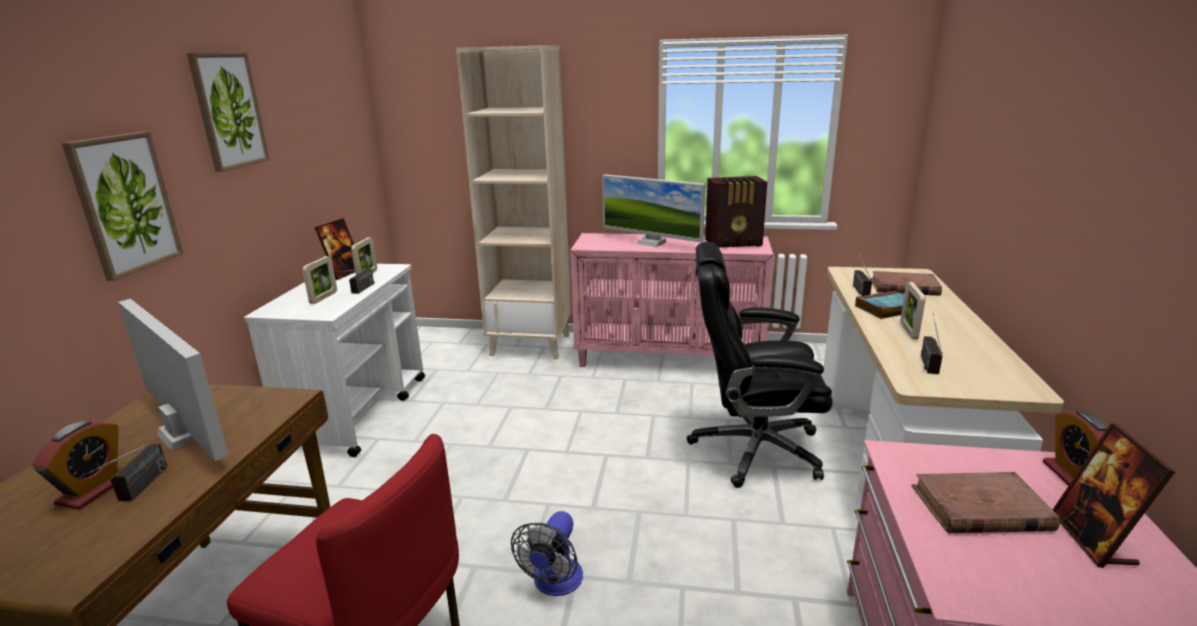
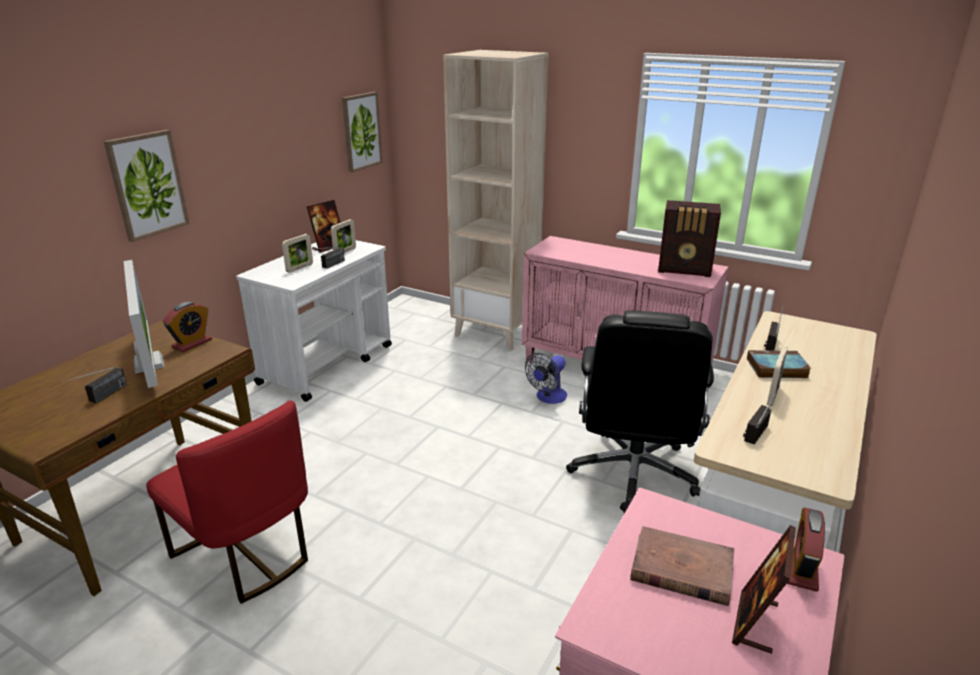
camera: 20 degrees right, 5 degrees up
(94, 490) = (81, 391): alarm clock -> alarm clock (192, 343)
(228, 111) = (241, 109): picture -> picture (361, 131)
(554, 584) = (395, 539): fan -> fan (548, 398)
(651, 243) = (604, 256): monitor -> none
(753, 449) = (633, 474): black office chair -> black office chair turned 105 degrees counterclockwise
(904, 287) = (822, 348): brown book -> none

